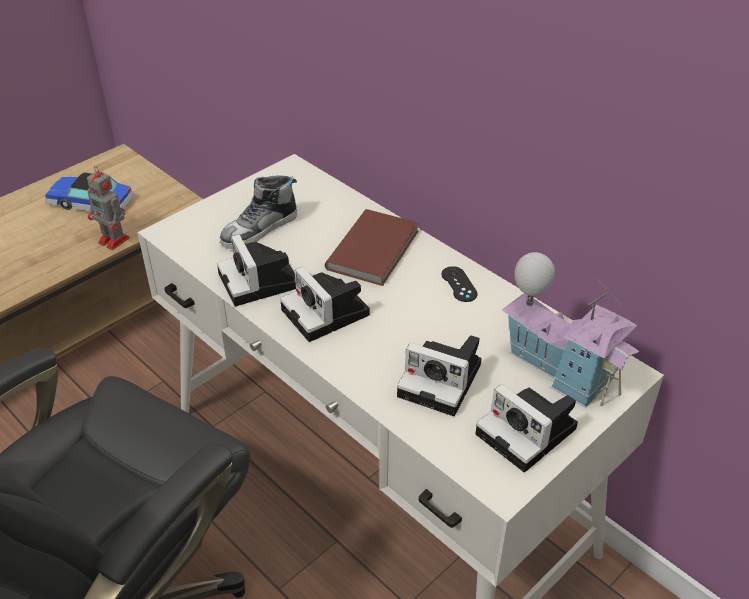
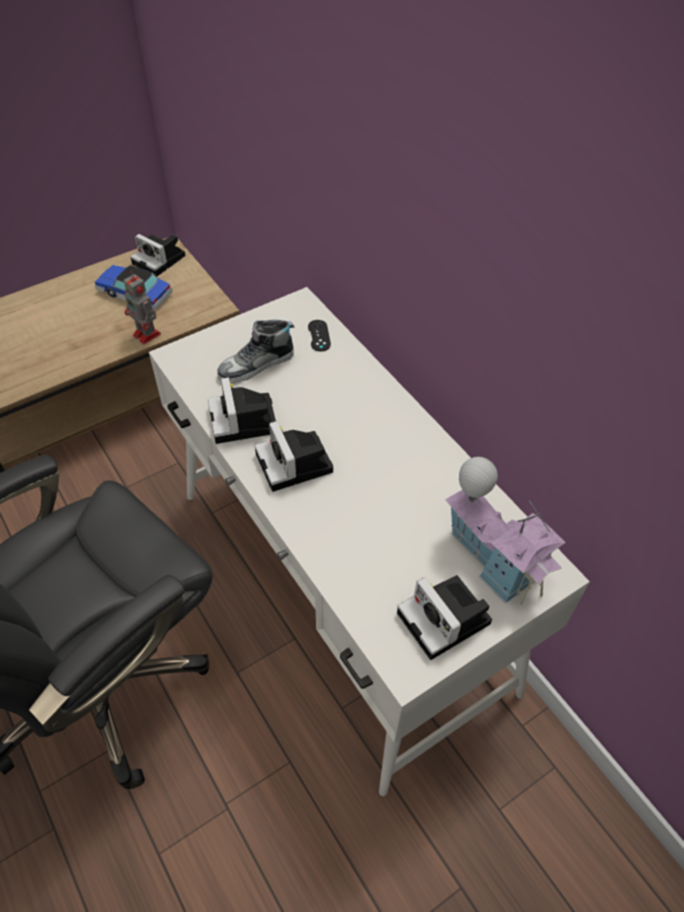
camera: 10 degrees right, 10 degrees up
(376, 249) = (356, 403): brown book -> none
(443, 380) = (382, 552): camera -> camera (161, 260)
(459, 284) = (423, 452): black game controller -> black game controller (319, 335)

